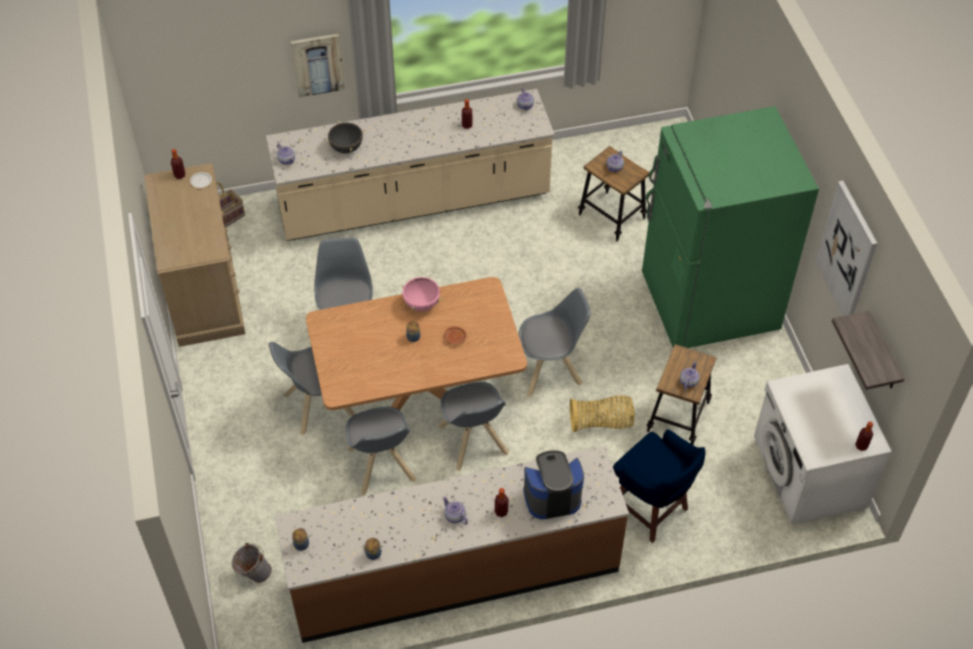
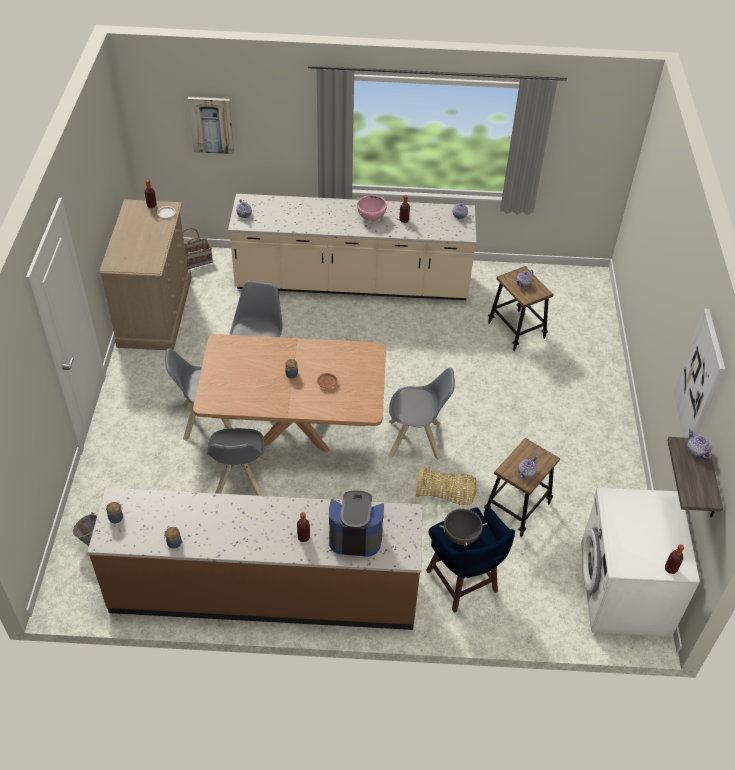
camera: 15 degrees right, 5 degrees down
(318, 64) = (289, 141): picture -> picture (211, 125)
(346, 148) = (297, 216): black cooking pot -> black cooking pot (461, 536)
(421, 304) = (310, 350): pink cooking pot -> pink cooking pot (371, 217)
(455, 516) = (260, 530): teapot -> teapot (696, 451)
(473, 441) = (326, 482): grey chair -> none
(709, 301) = (579, 419): green fridge -> none

